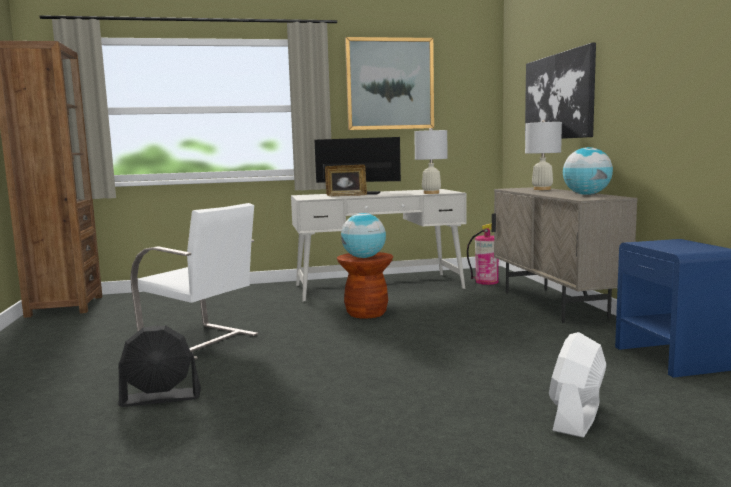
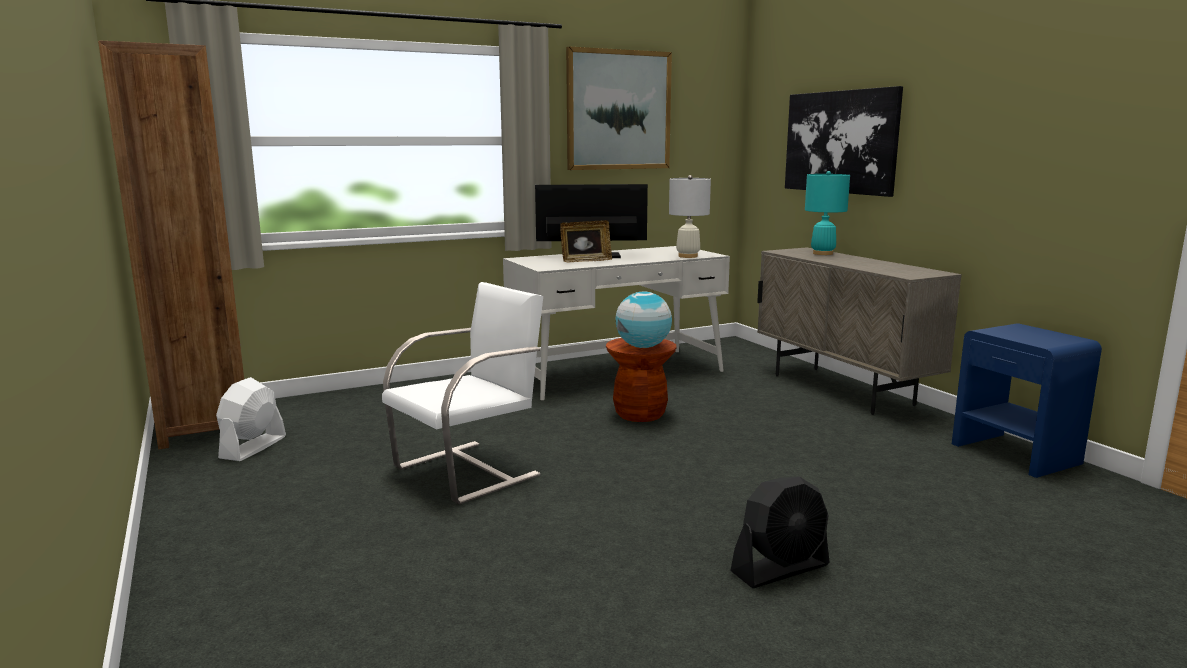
camera: 15 degrees left, 5 degrees up
(161, 398) = (504, 559): black fan -> black fan (780, 569)
(201, 341) = (469, 471): white chair -> white chair turned 60 degrees counterclockwise
(487, 282) = (740, 360): fire extinguisher -> none
(542, 189) = (822, 253): white table lamp -> turquoise table lamp
(576, 417) = (987, 536): white fan -> white fan (253, 447)
(586, 194) = (895, 266): globe -> none

